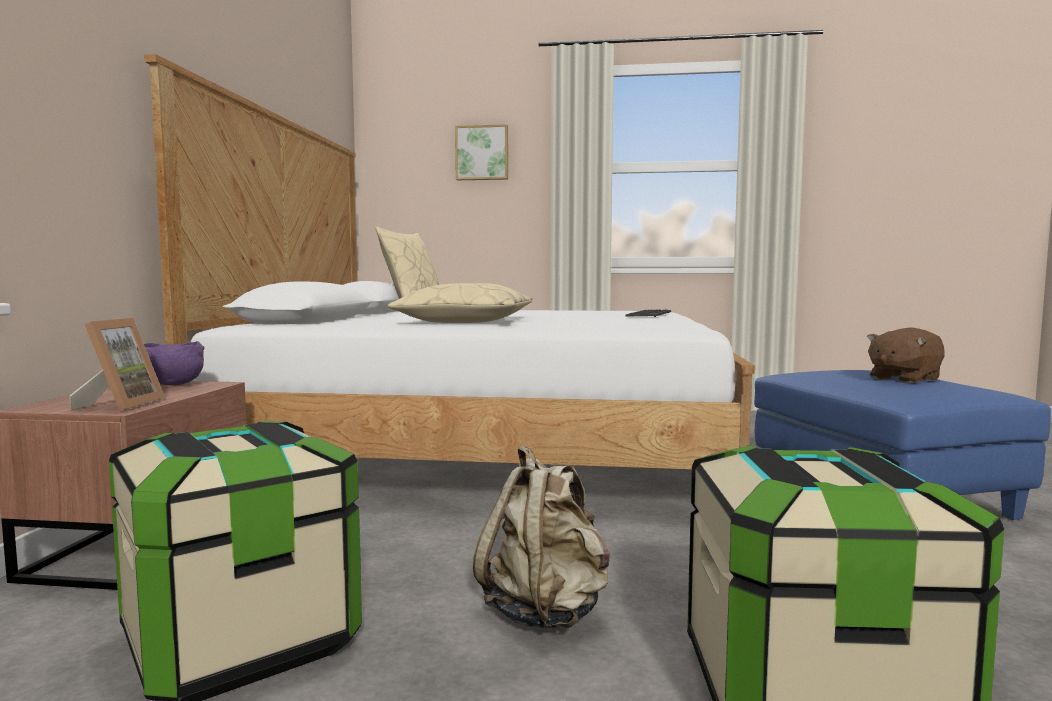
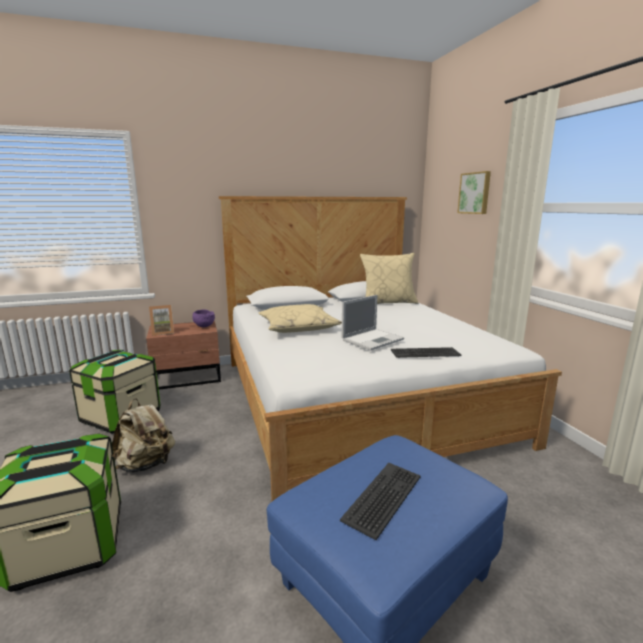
camera: 65 degrees right, 10 degrees up
(585, 313) = (373, 339): none -> laptop
(903, 379) = (384, 498): brown plush toy -> keyboard

